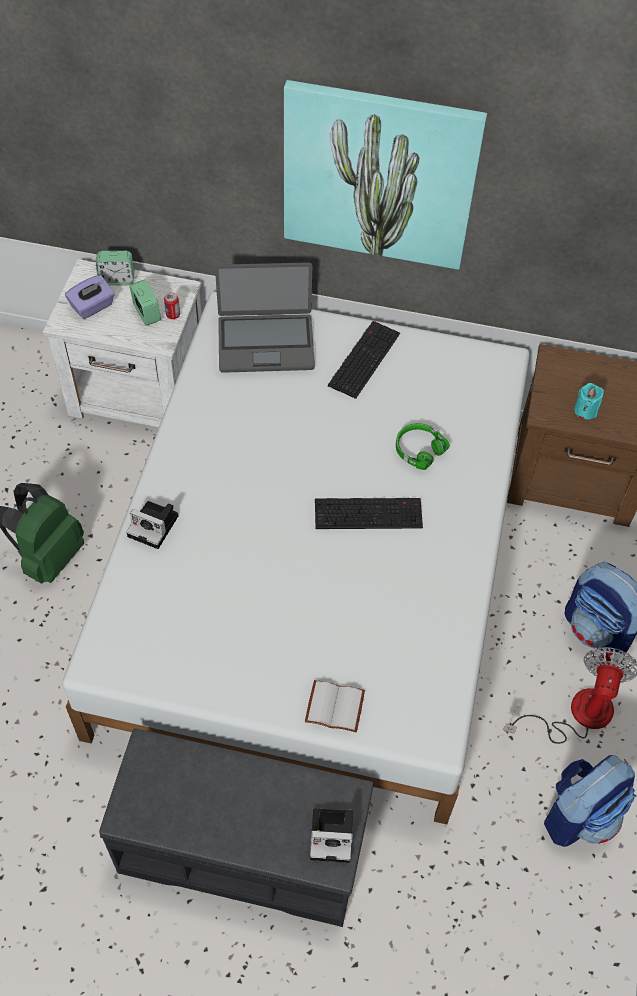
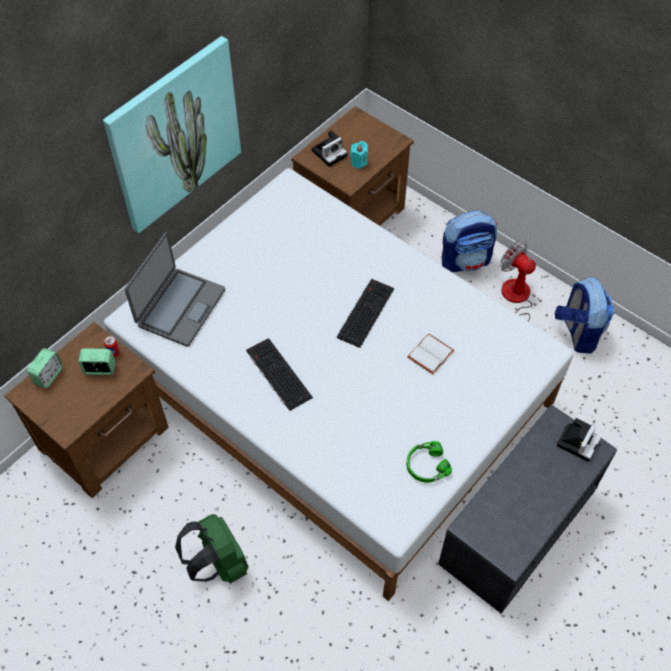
camera: 60 degrees left, 0 degrees up
(92, 307) = (65, 403): purple tissue box -> none
(139, 393) = (106, 438): white nightstand -> brown nightstand
(155, 526) = (300, 444): camera -> camera (330, 152)
(336, 705) = (499, 395): white book -> white book (430, 353)
(363, 358) = (235, 257): keyboard -> keyboard (277, 374)
(418, 449) = (331, 262): green headphones -> green headphones (426, 465)

